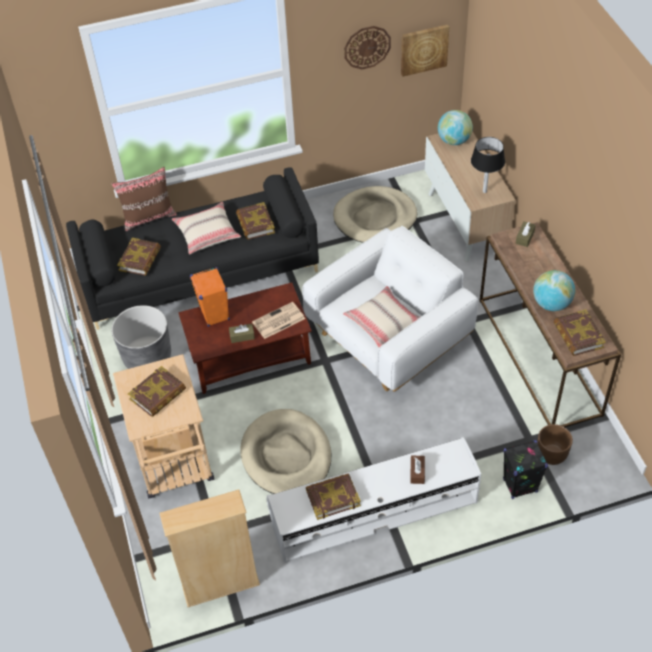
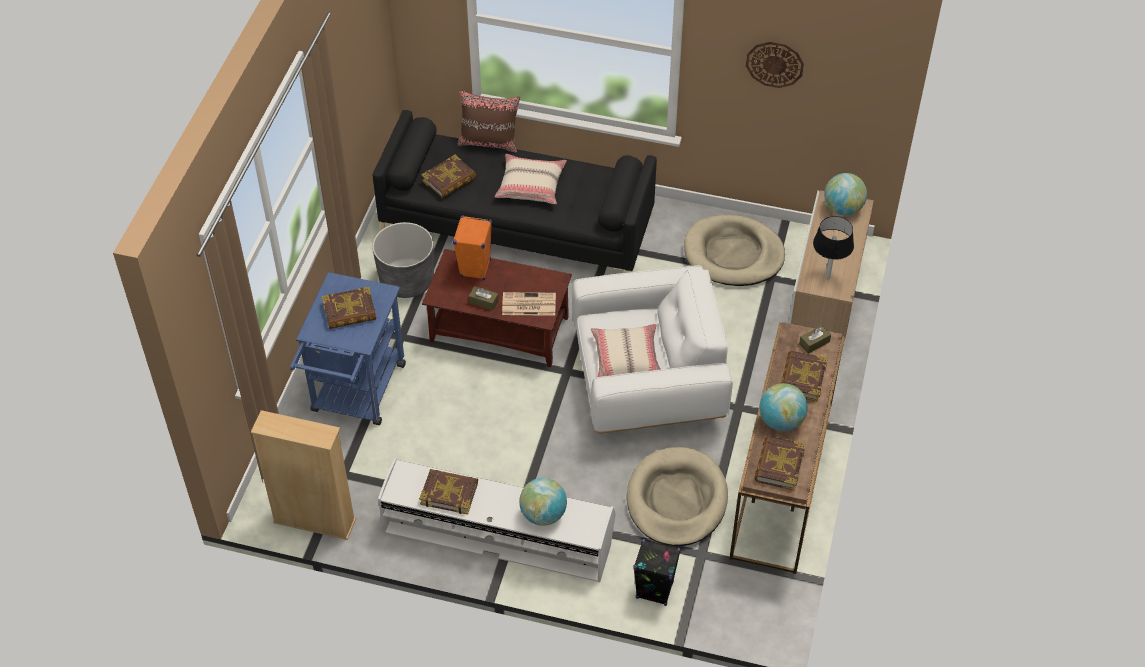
camera: 30 degrees right, 0 degrees up
(175, 466) = (356, 395): beige cart -> blue cart
(255, 224) = (583, 198): book -> book (802, 379)
(286, 455) = (460, 440): beige dog bed -> beige dog bed (676, 500)
(417, 472) = (543, 514): brown tissue box -> globe
(424, 49) = (843, 93): picture -> none
(551, 454) = (711, 580): brown planter -> none

